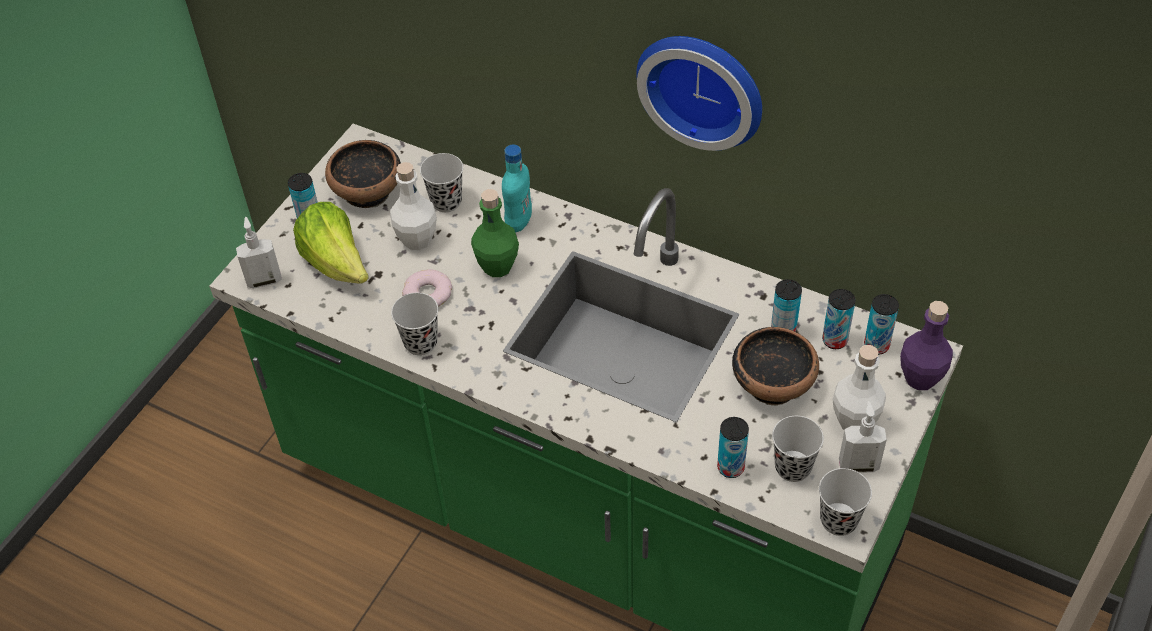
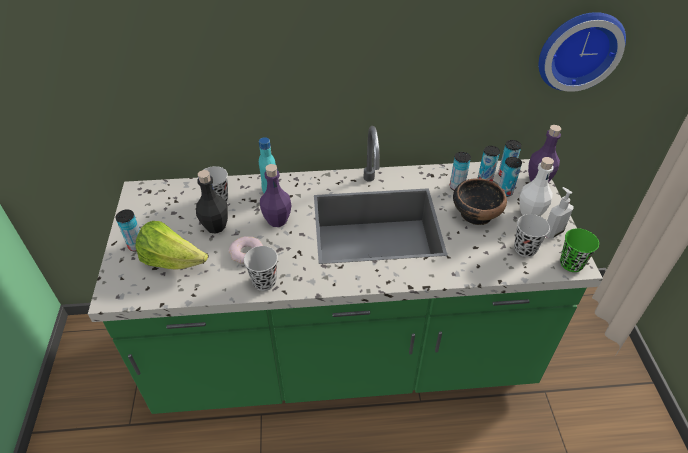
camera: 35 degrees left, 5 degrees down
(264, 280) = (127, 292): soap dispenser -> none
(368, 191) = (163, 213): bowl -> none
(417, 240) = (215, 226): white bottle -> black bottle
(497, 266) = (277, 220): green bottle -> purple bottle
(704, 85) = (379, 50): wall clock -> wall clock (578, 49)
(730, 467) = (496, 264): can -> can (505, 192)
(838, 520) = (571, 264): black cup -> green cup

